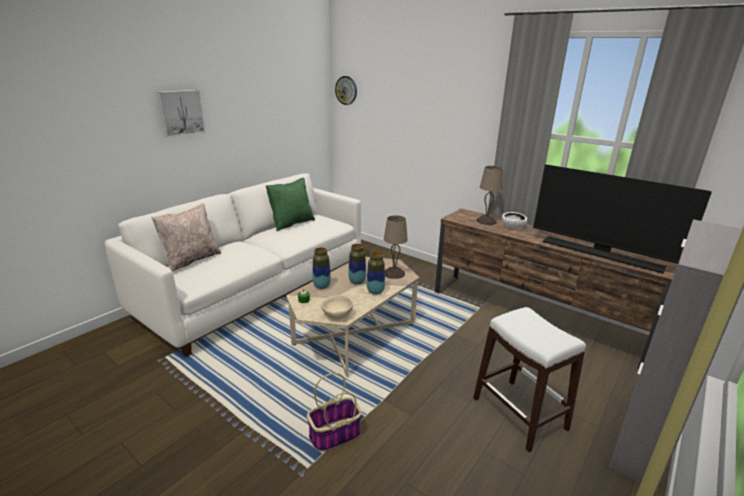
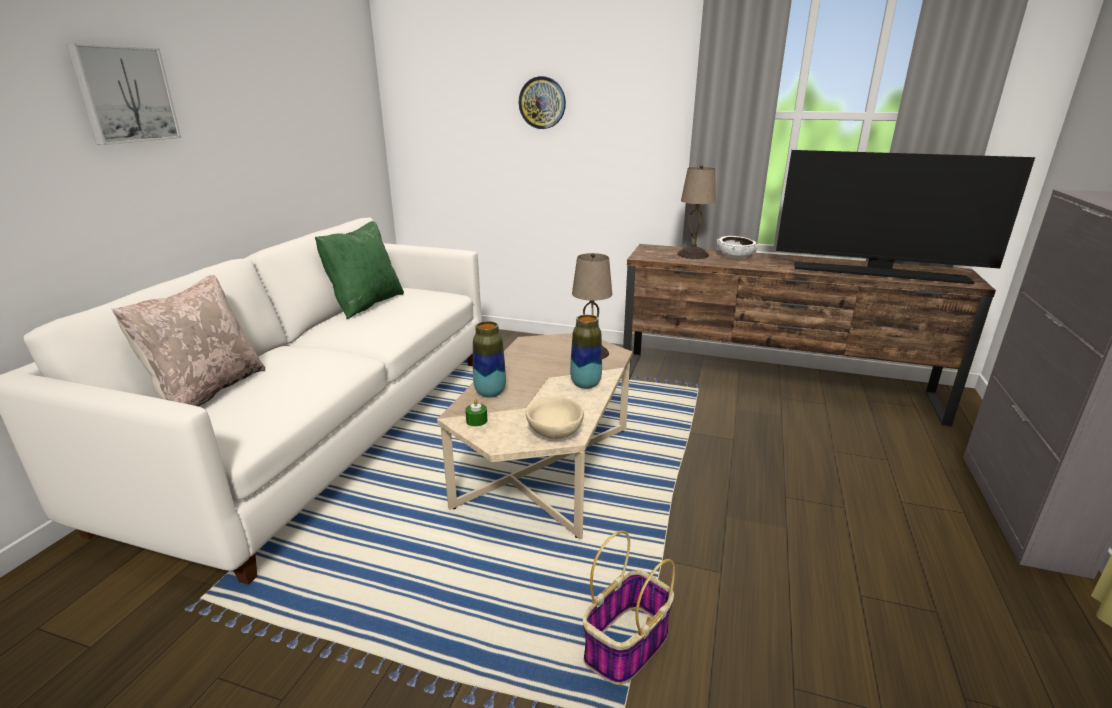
camera: 20 degrees left, 0 degrees up
(346, 90) = (409, 73): wall clock -> wall clock (542, 103)
(357, 282) = (543, 375): vase -> none
(519, 414) = (860, 524): white stool -> none

